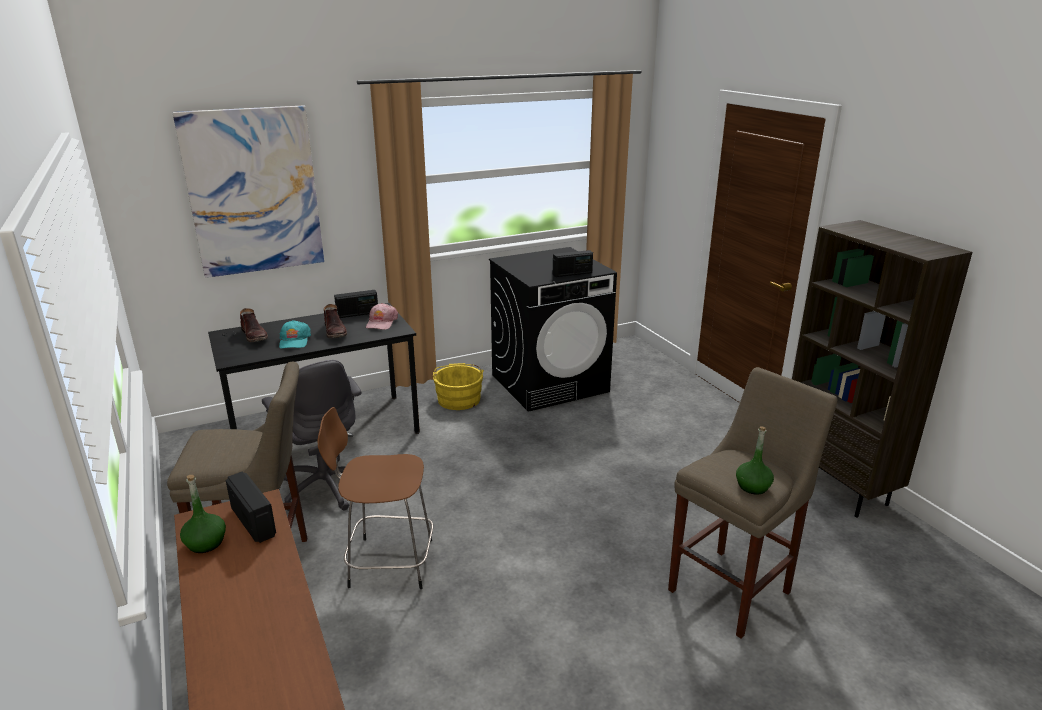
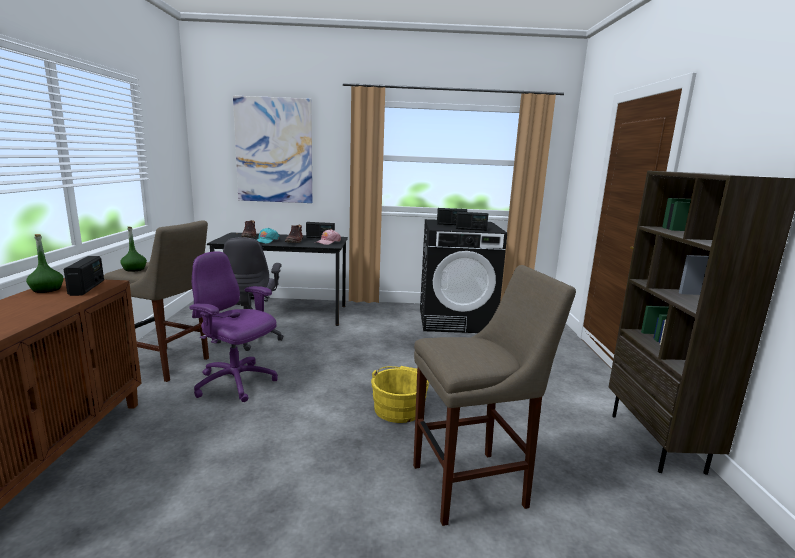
camera: 25 degrees right, 10 degrees down
(387, 562) = (236, 383): brown stool -> purple office chair
(459, 398) = (384, 315): yellow bucket -> yellow bucket (399, 407)
(536, 266) = (451, 224): none -> radio
(752, 486) = (465, 360): green bottle -> green bottle (134, 269)

